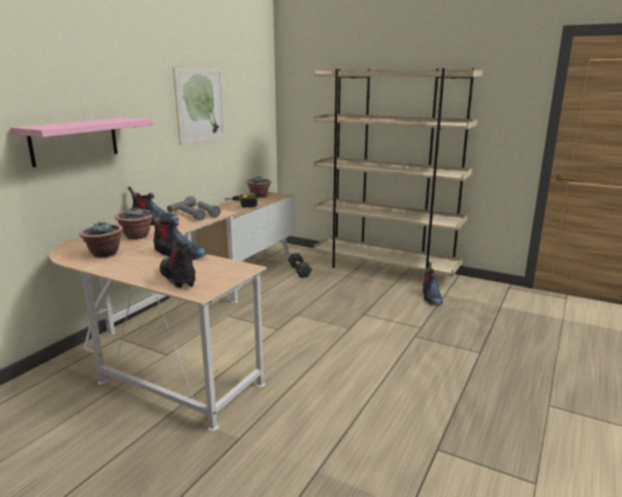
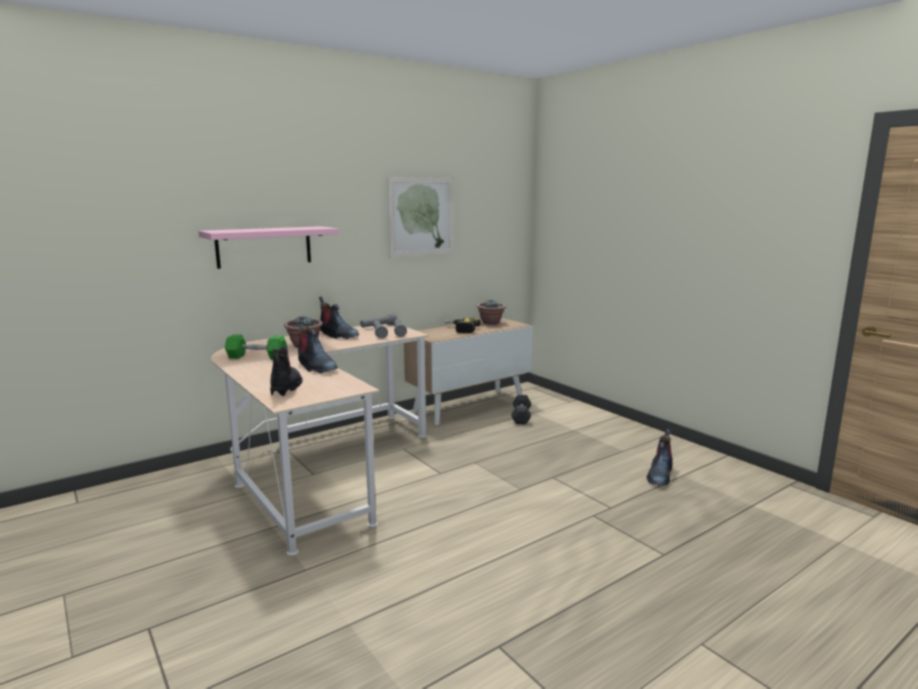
camera: 25 degrees right, 5 degrees down
(104, 254) = (257, 357): potted plant -> green dumbbell
(385, 270) = (628, 432): beige bookcase -> none

